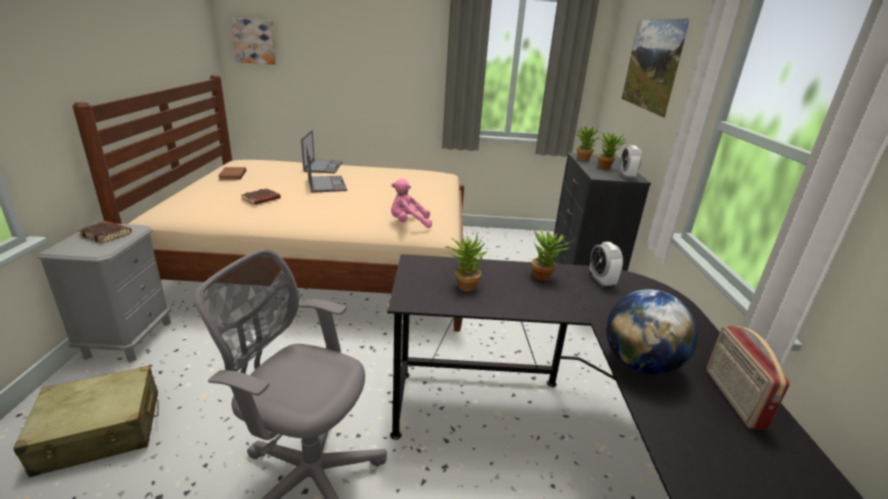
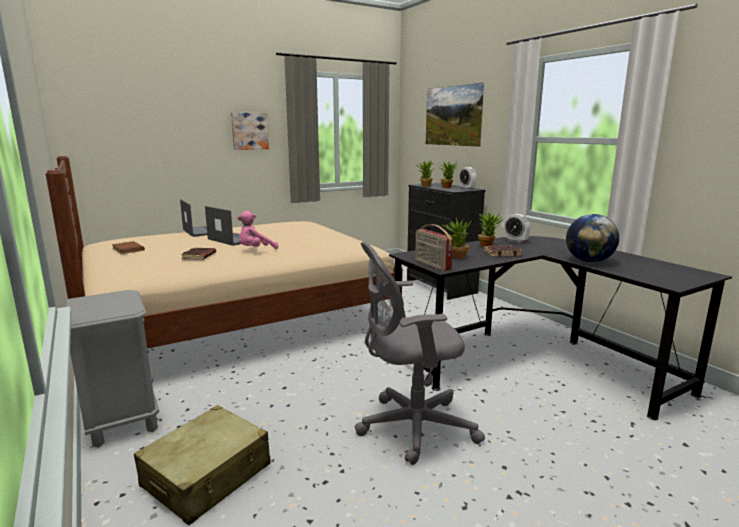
camera: 30 degrees left, 10 degrees down
(107, 235) = (105, 301): brown book -> brown book (502, 253)
(254, 41) = (94, 121): picture -> picture (249, 131)
(408, 223) = (344, 247): pink plush toy -> pink plush toy (256, 250)
(732, 398) = (637, 261): radio -> radio (432, 265)

